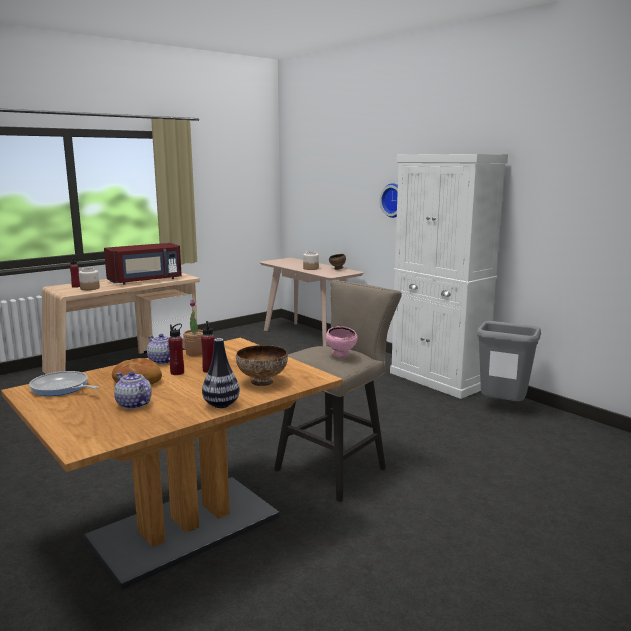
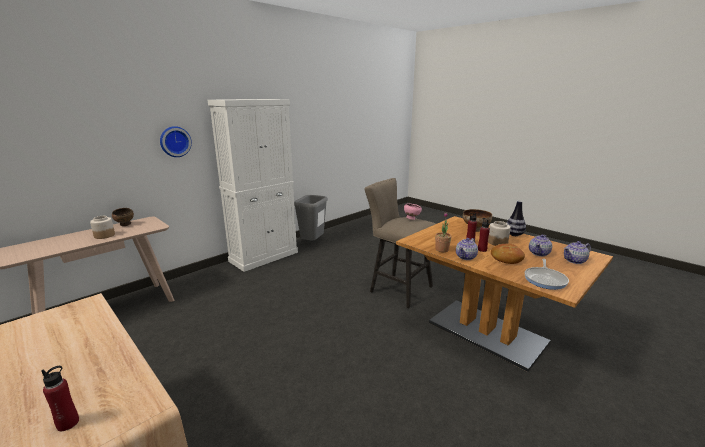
camera: 95 degrees left, 5 degrees up
(85, 422) = (575, 261): none -> teapot
(90, 288) = (110, 391): jar -> jar (497, 242)
(145, 280) = (80, 338): red microwave -> none

